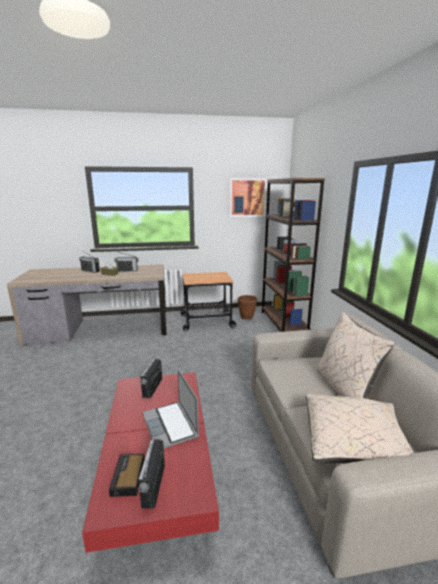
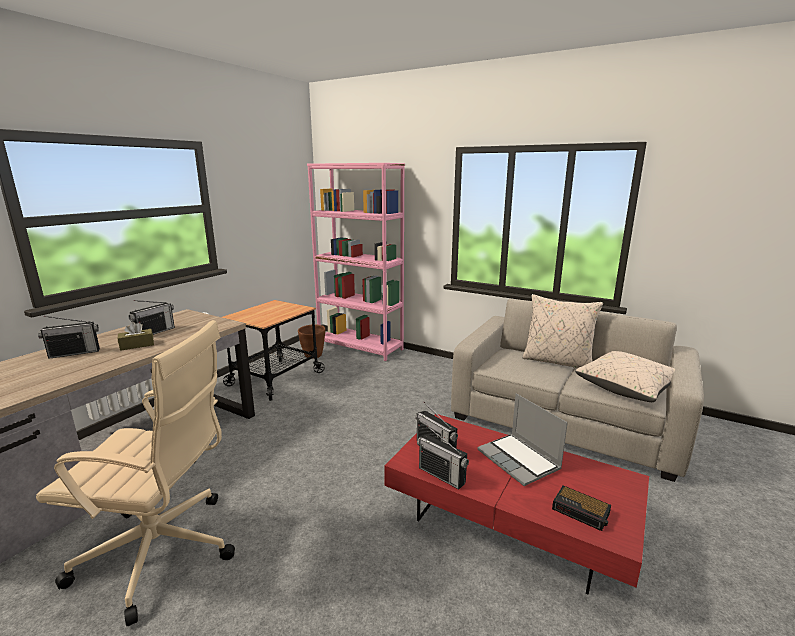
camera: 50 degrees left, 0 degrees up
(54, 369) = (162, 553): none -> beige office chair
(153, 485) = (601, 499): radio -> radio (441, 475)
(171, 426) = (519, 460): laptop -> laptop turned 45 degrees clockwise
(247, 197) = (275, 189): picture -> none
(283, 323) = (360, 347): brown bookcase -> pink bookcase

